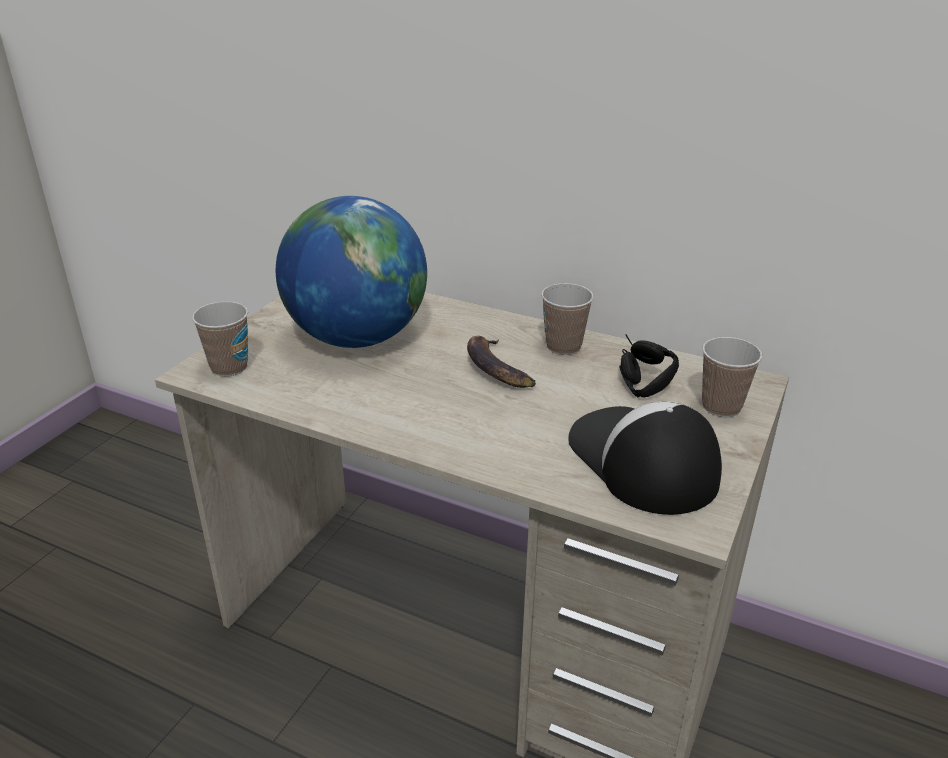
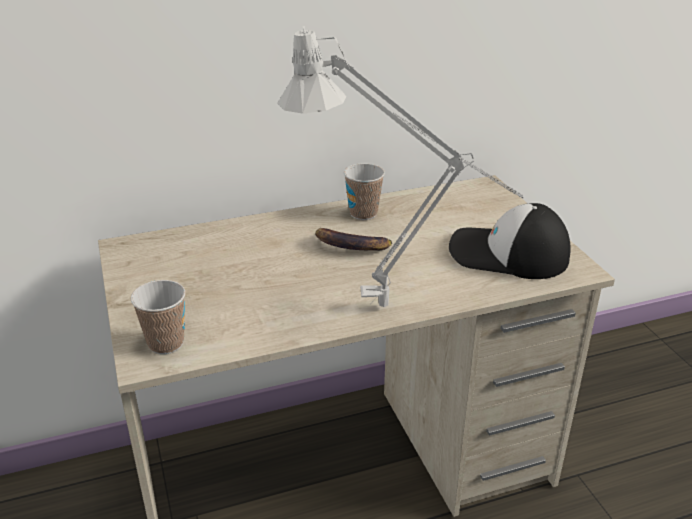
camera: 45 degrees left, 0 degrees up
(357, 338) = (224, 274): globe -> none
(438, 445) = (398, 307): none -> grey table lamp
(633, 374) = (426, 211): black headphones -> none
(721, 406) = (493, 206): cup -> none

